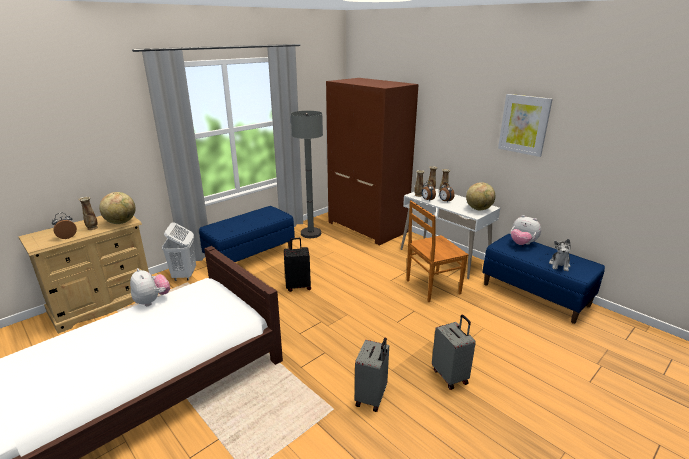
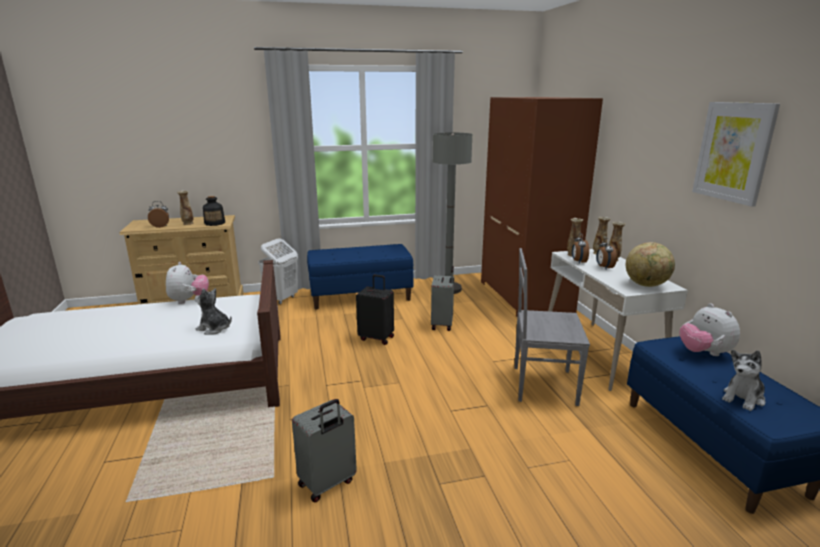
camera: 30 degrees right, 5 degrees down
(121, 222) = (215, 223): globe -> bottle
(213, 318) = (214, 329): none -> plush toy
(431, 287) = (542, 385): brown chair -> grey chair
(450, 376) = (453, 502): grey suitcase -> grey suitcase (443, 324)

